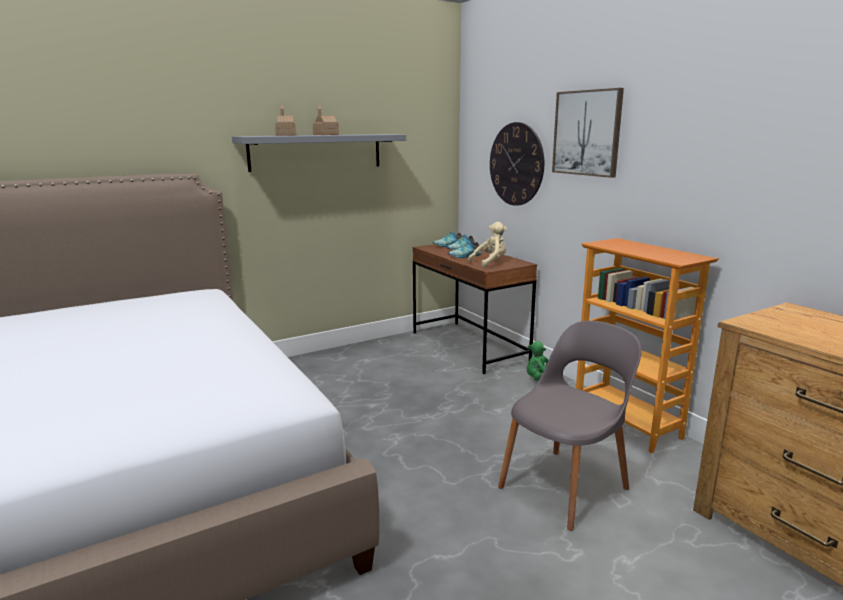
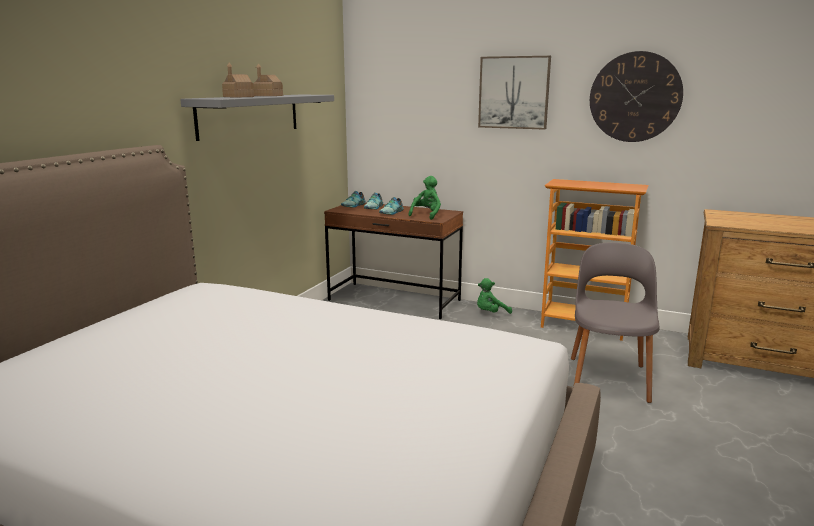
camera: 35 degrees left, 0 degrees up
(490, 263) = (426, 215): beige plush toy -> green plush toy
(516, 164) = (429, 121): wall clock -> wall clock (635, 97)

